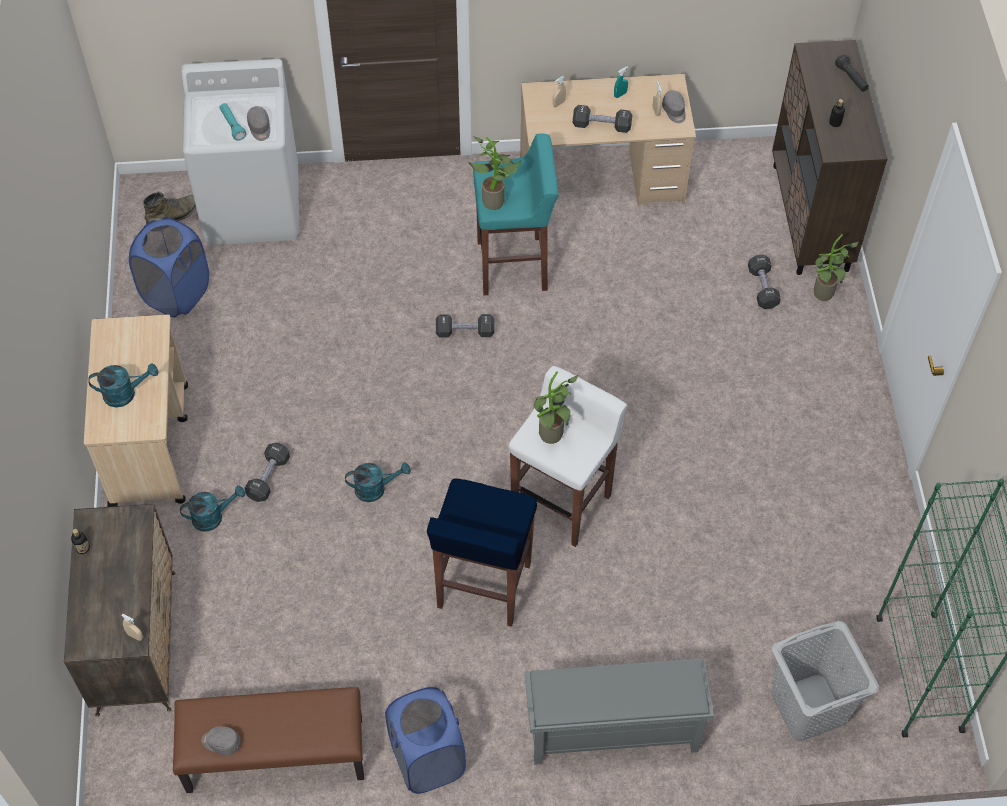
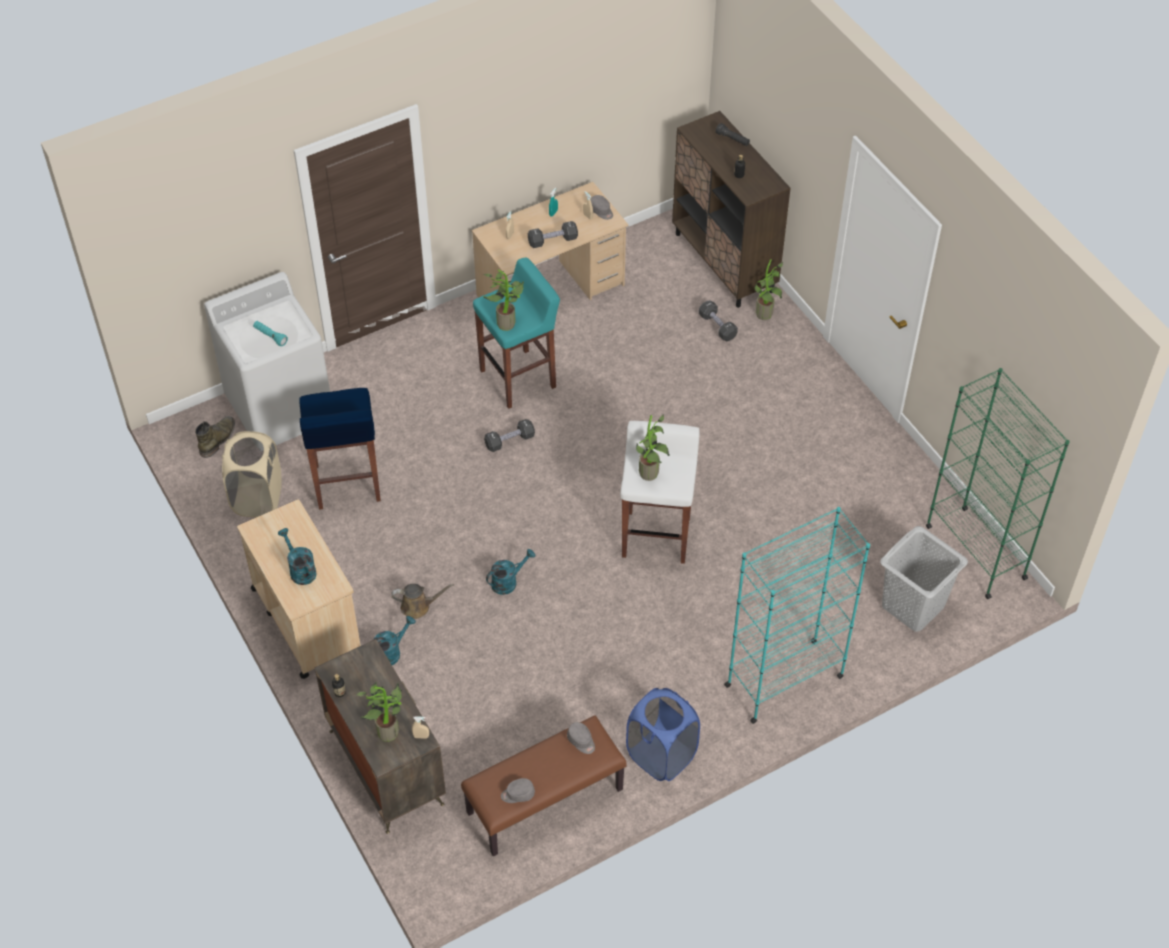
camera: 25 degrees left, 5 degrees down
(106, 612) = (387, 729): none -> potted plant
(125, 393) = (300, 569): turquoise watering can -> turquoise watering can turned 90 degrees counterclockwise
(176, 293) = (257, 498): blue laundry basket -> beige laundry basket
(259, 128) = (294, 331): grey cap -> grey cap (581, 741)
(268, 477) = (418, 606): black dumbbell -> brown watering can
(483, 587) = (632, 619): blue stool -> blue stool (347, 484)
(611, 733) = (784, 681): grey shoe rack -> turquoise bookcase

